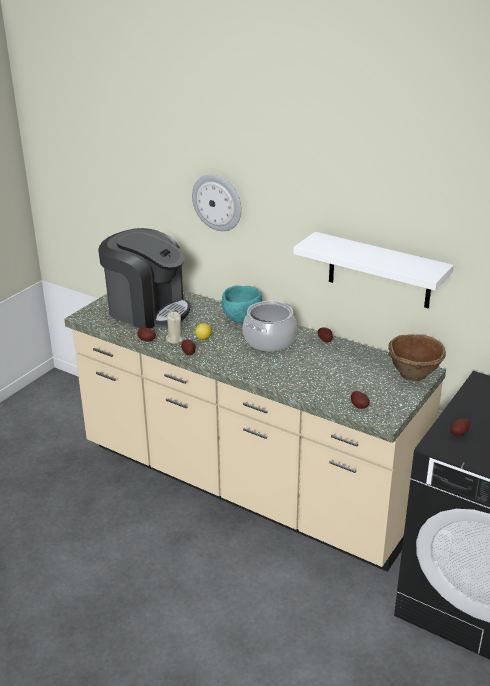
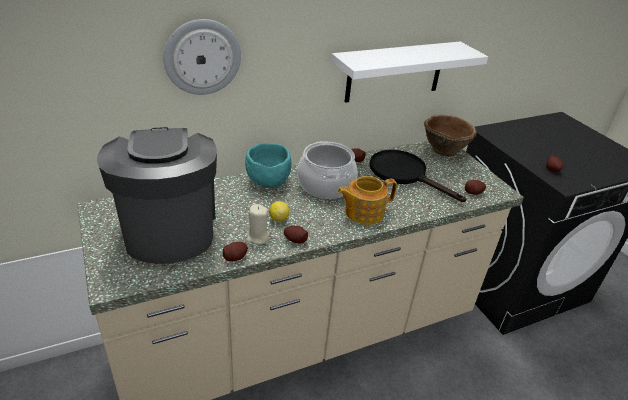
camera: 60 degrees left, 5 degrees up
(147, 309) = (169, 228): coffee machine -> coffee machine turned 75 degrees counterclockwise
(255, 365) = (363, 212): none -> teapot
(338, 366) = (404, 174): none -> black frying pan

